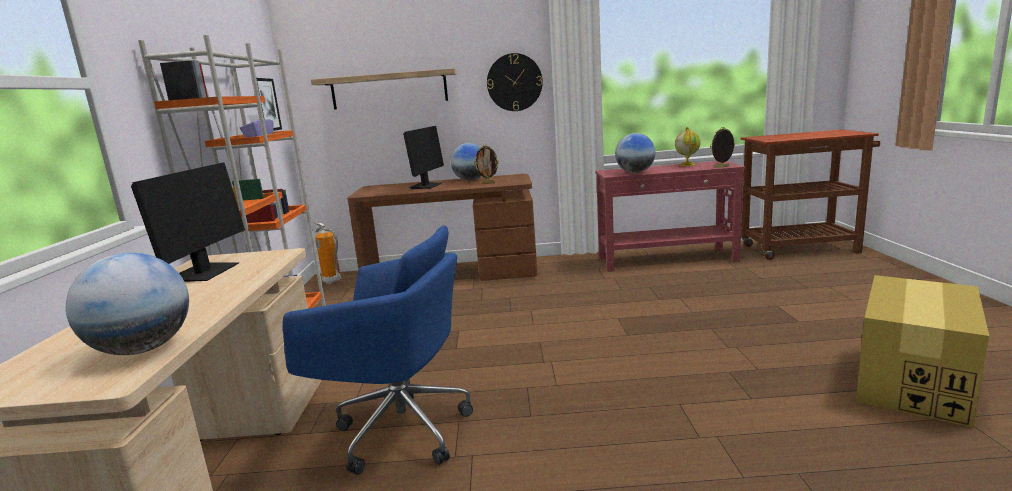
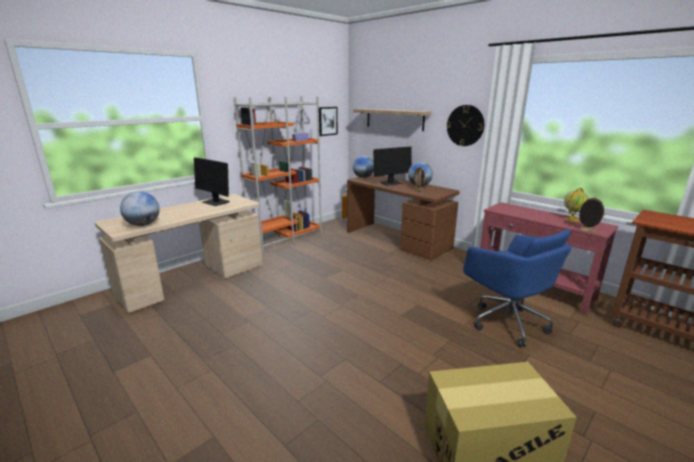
camera: 45 degrees right, 5 degrees up
(204, 273) = (215, 202): monitor -> monitor turned 75 degrees clockwise
(397, 432) = (248, 298): blue office chair -> blue office chair (505, 322)
(635, 172) = (514, 212): globe -> globe (363, 177)

